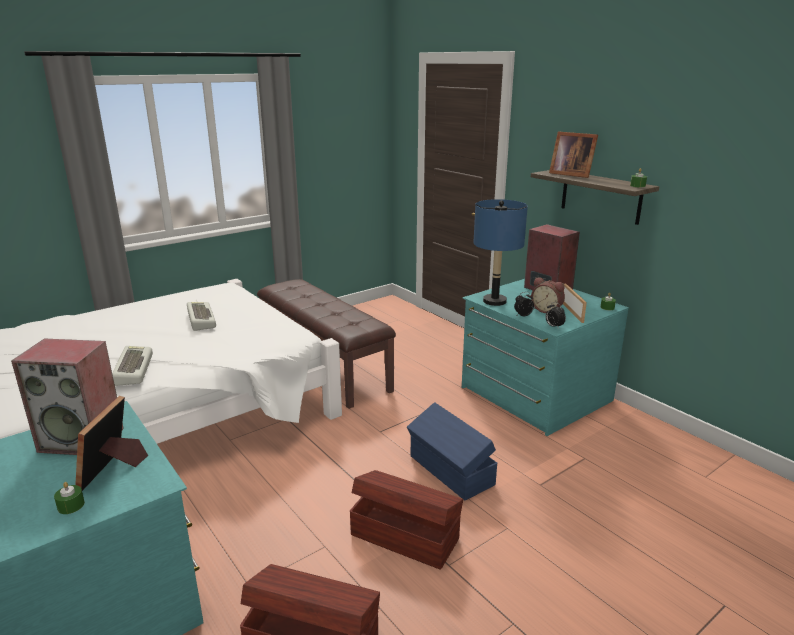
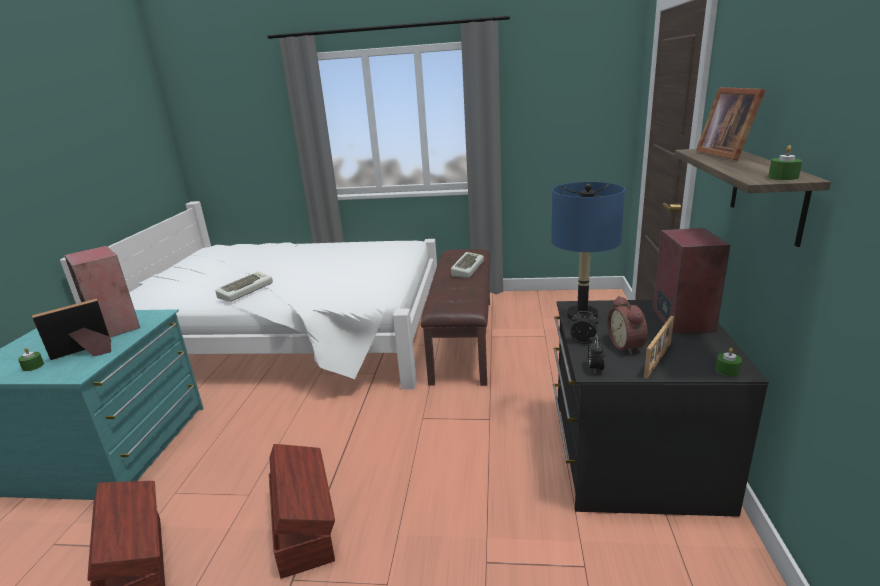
camera: 45 degrees right, 0 degrees up
(200, 319) = (343, 265): keyboard -> keyboard (467, 268)
(450, 471) = (423, 490): blue storage box -> none
(534, 394) = (631, 455): turquoise dresser -> black dresser

